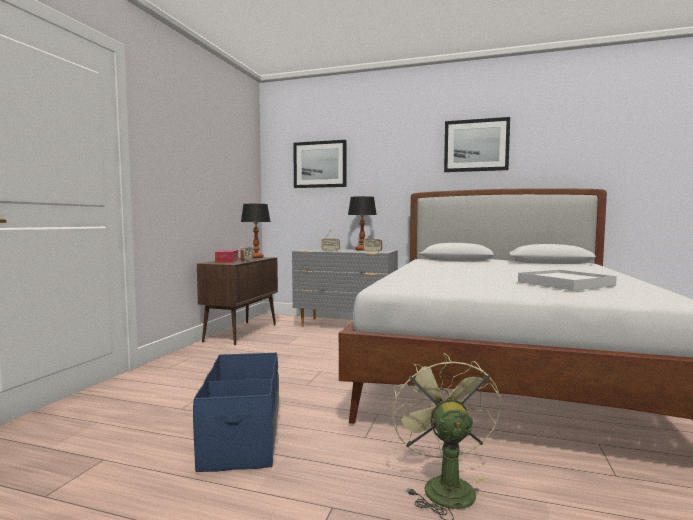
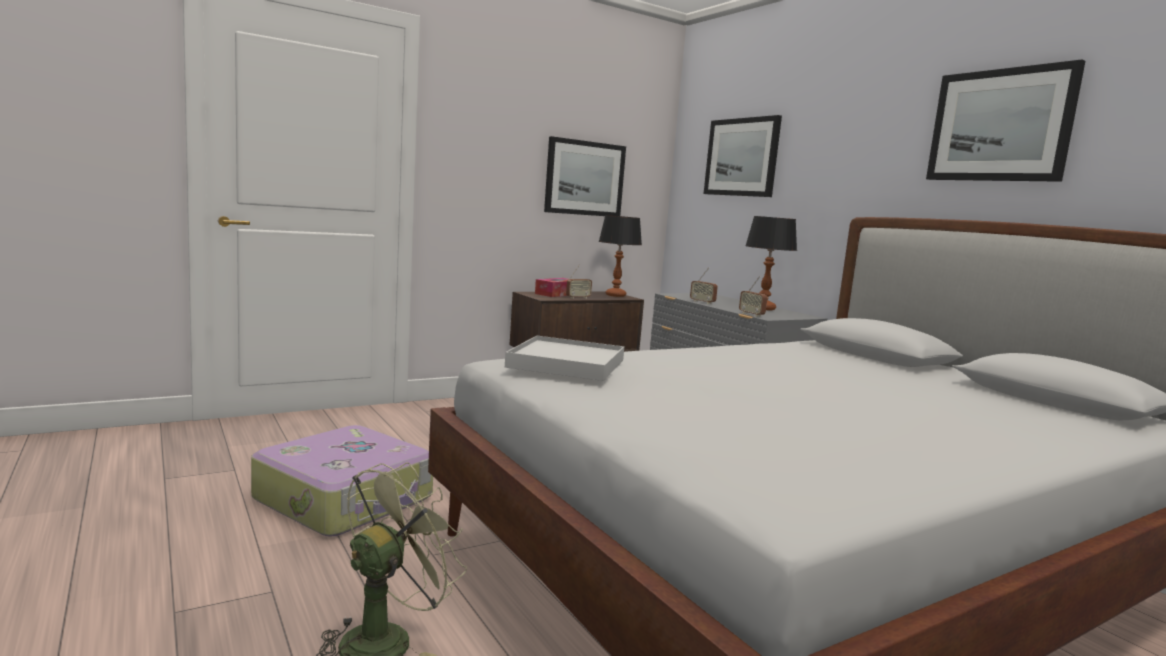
camera: 40 degrees right, 5 degrees up
(224, 179) = (584, 178): none -> picture
(243, 435) = (346, 499): blue storage box -> suitcase
(565, 284) = (766, 430): white tray -> white tray (566, 363)

